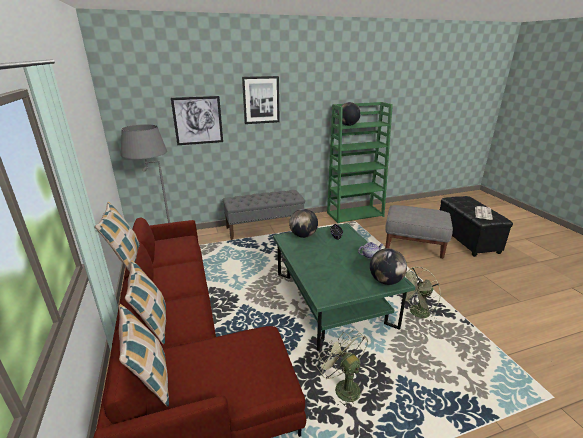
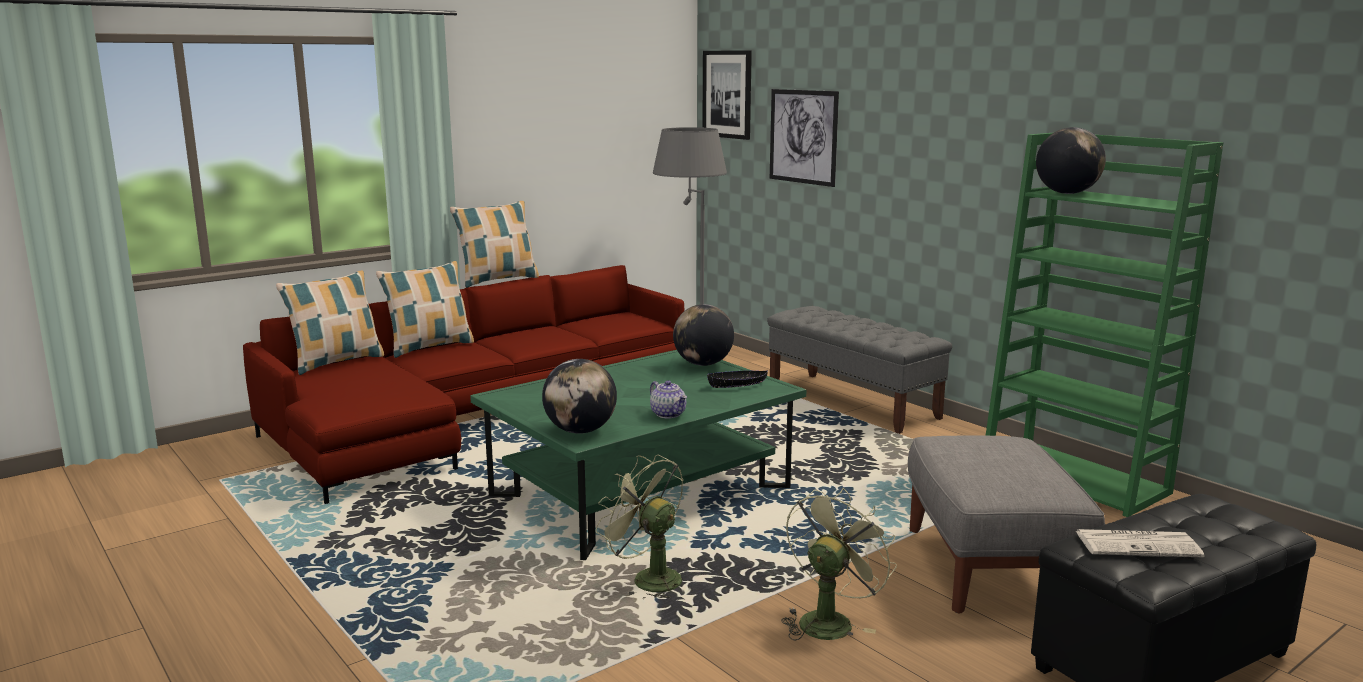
camera: 70 degrees right, 10 degrees down
(261, 100) = (908, 106): picture -> picture (727, 94)
(342, 387) = (416, 522): green fan -> green fan (829, 620)

